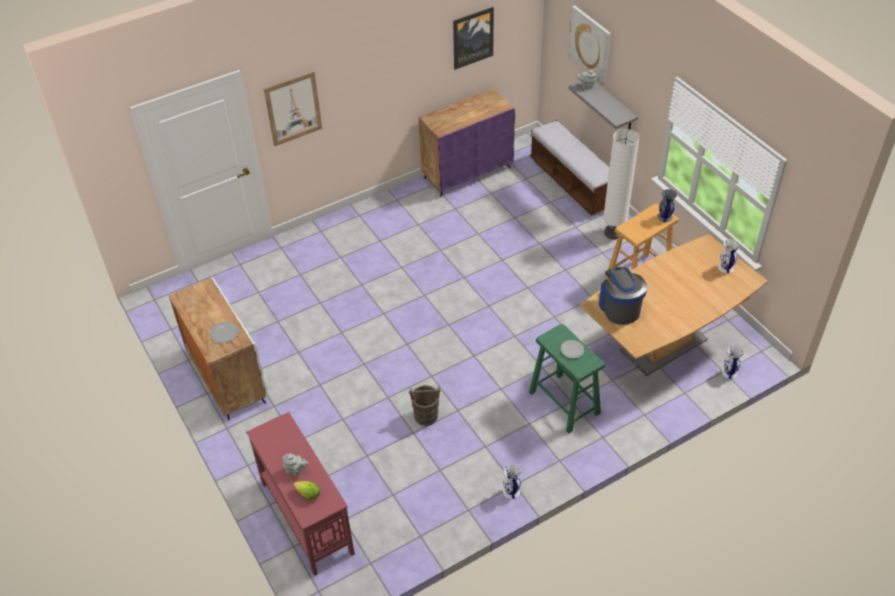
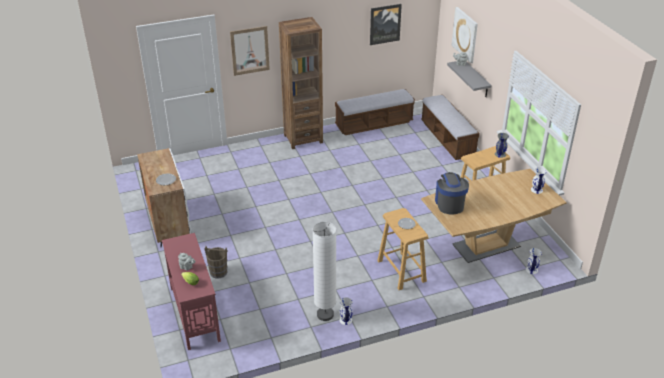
camera: 10 degrees right, 10 degrees down
(376, 211) = (303, 139): none -> brown bookcase
(426, 416) = (299, 265): brown bucket -> brown bucket (218, 272)
(467, 172) = (374, 124): purple cabinet -> bench
(564, 402) = (401, 270): green stool -> beige stool
(613, 233) = (468, 172): white floor lamp -> white floor lamp (325, 314)

